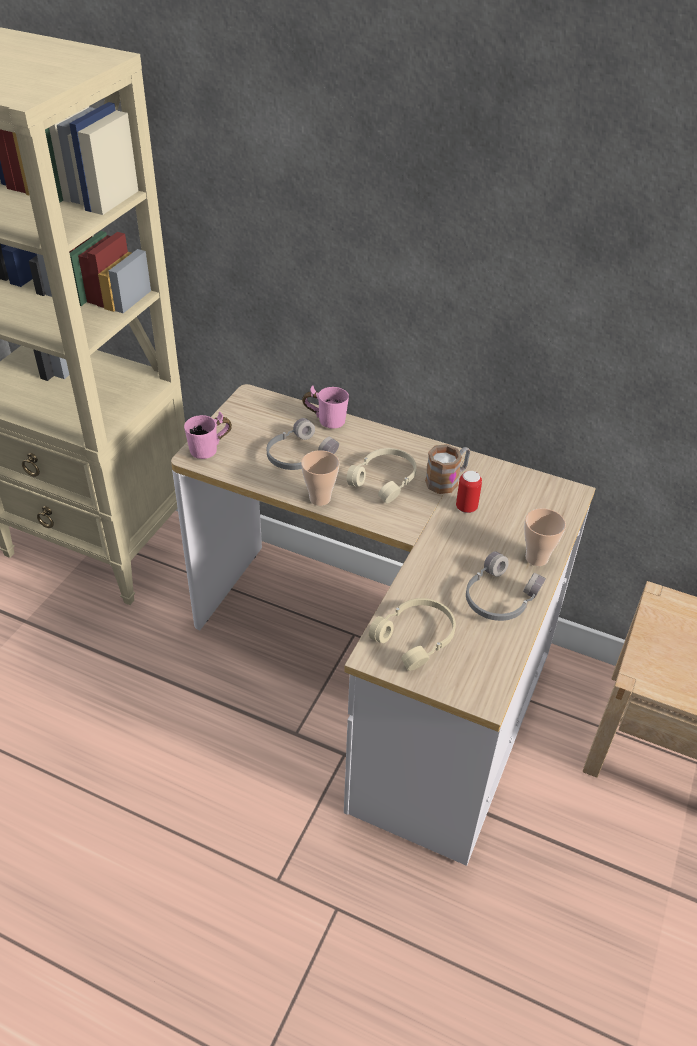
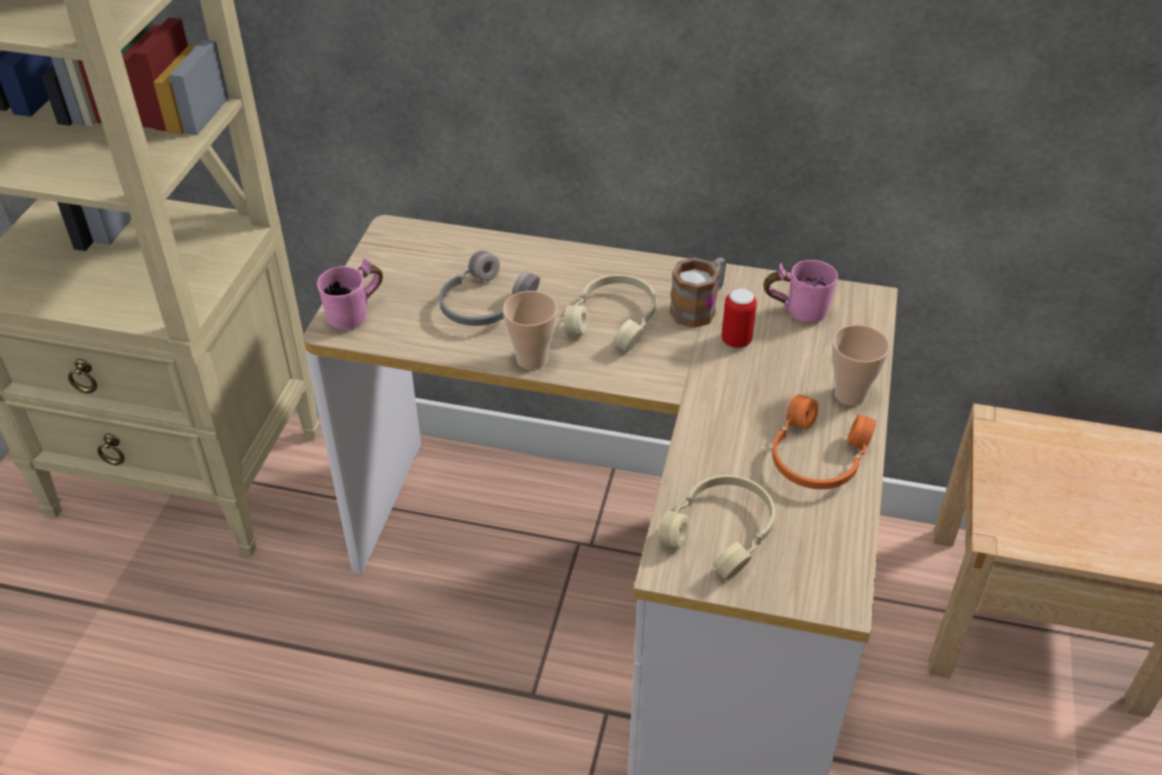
camera: 10 degrees left, 0 degrees up
(327, 419) = (510, 248): pink mug -> pink mug (797, 309)
(498, 597) = (816, 457): grey headphones -> orange headphones

